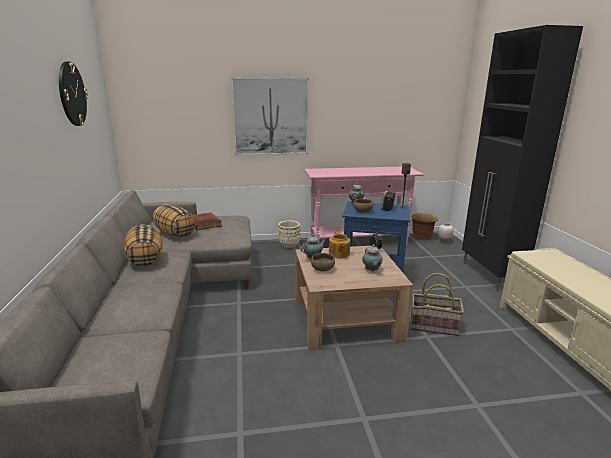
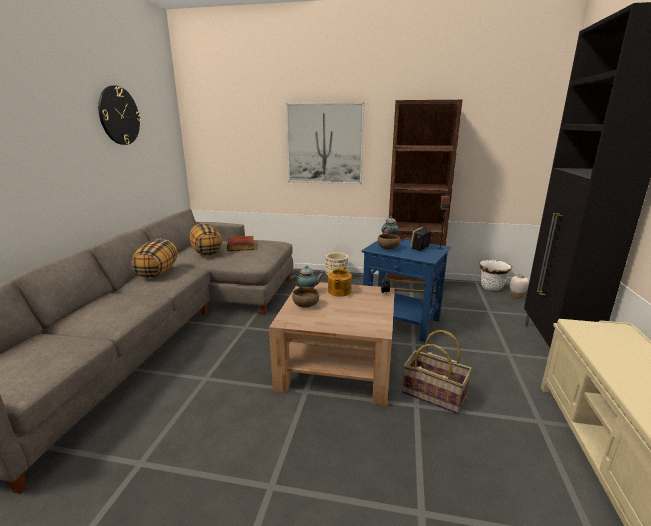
camera: 20 degrees right, 0 degrees up
(358, 242) = (411, 284): pink console table -> brown bookcase
(371, 270) = (358, 315): teapot -> none
(422, 237) = (491, 287): brown planter -> white planter

